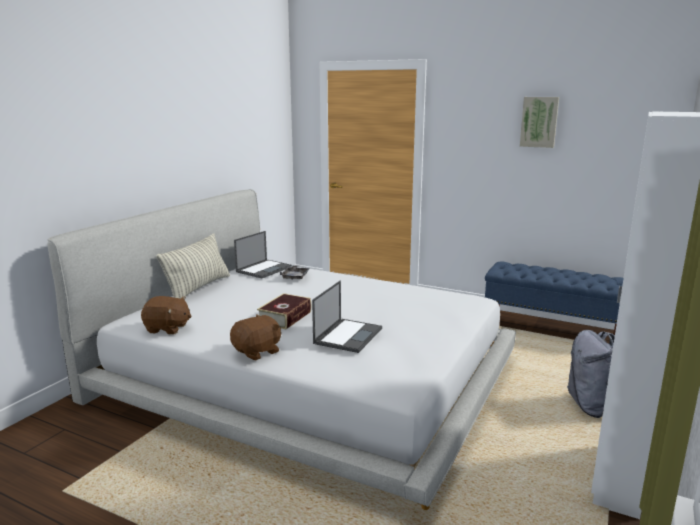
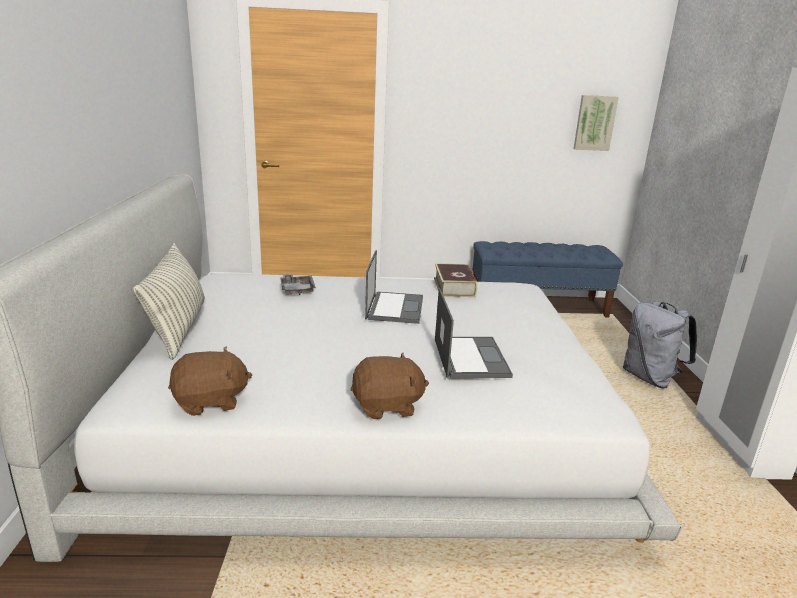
camera: 30 degrees left, 5 degrees up
(257, 352) = (387, 406): brown plush toy -> brown plush toy turned 60 degrees clockwise
(264, 269) = (241, 285): laptop -> laptop (394, 307)
(285, 317) = (360, 349): book -> book (454, 287)
(539, 122) = (520, 84): picture -> picture (594, 123)

